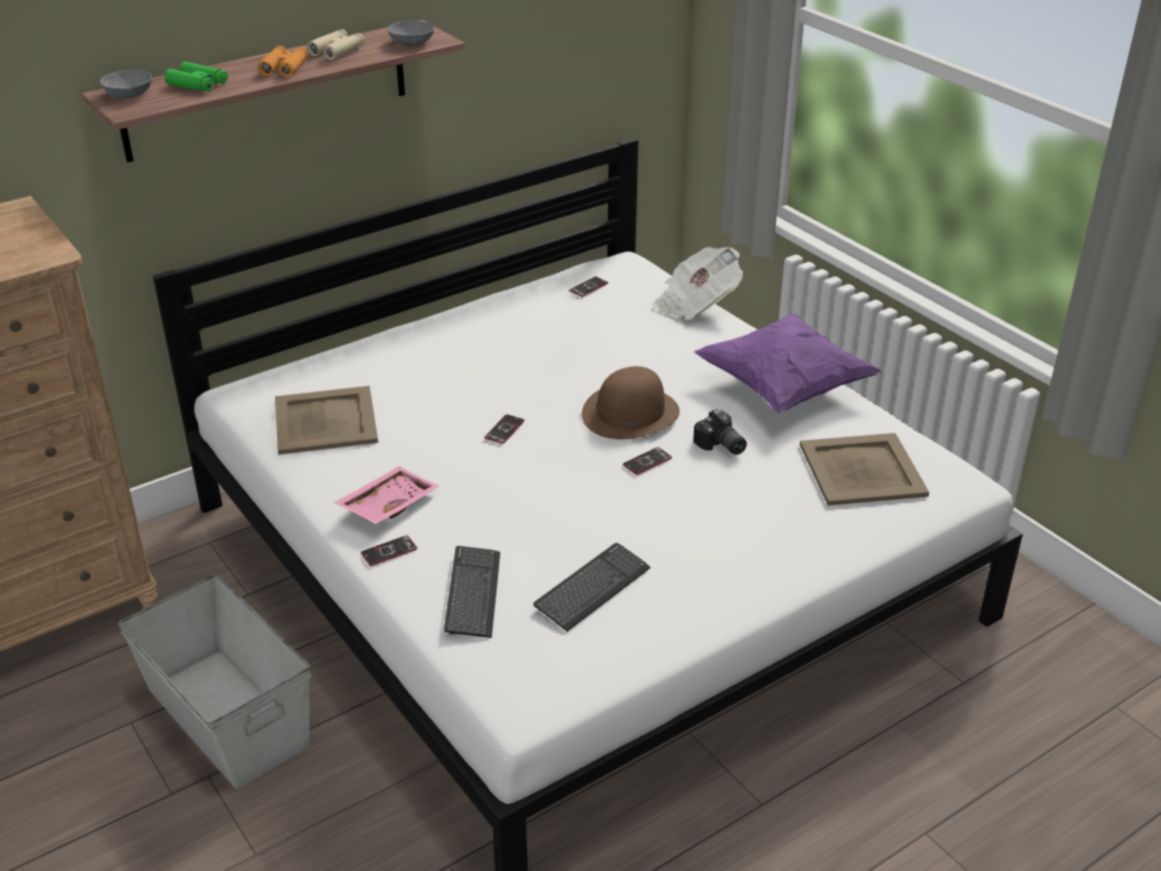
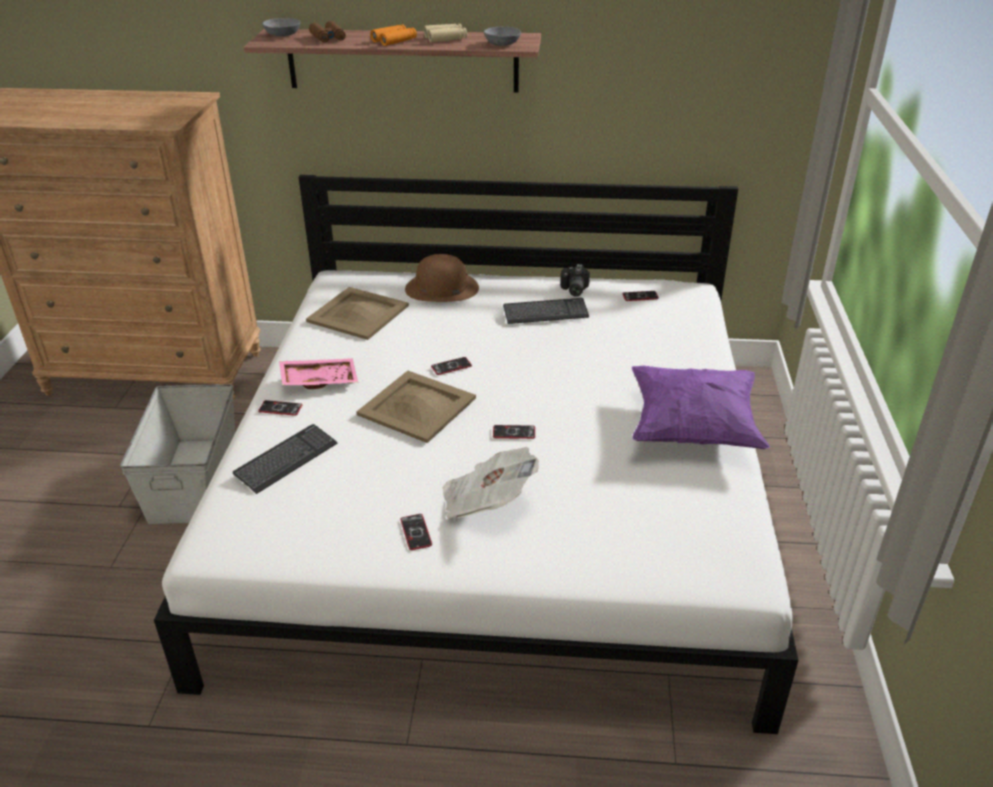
camera: 40 degrees right, 0 degrees up
(198, 84) = (328, 38): green binoculars -> brown binoculars
(592, 588) = (357, 498): keyboard -> keyboard (545, 313)
(630, 413) = (548, 393): brown hat -> brown hat (441, 288)
(684, 588) = (416, 532): none -> phone
(695, 303) = (707, 338): newspaper -> newspaper (487, 502)
(720, 446) = (582, 447): camera -> camera (573, 290)
(863, 470) = (671, 522): beige tray -> beige tray (417, 407)

